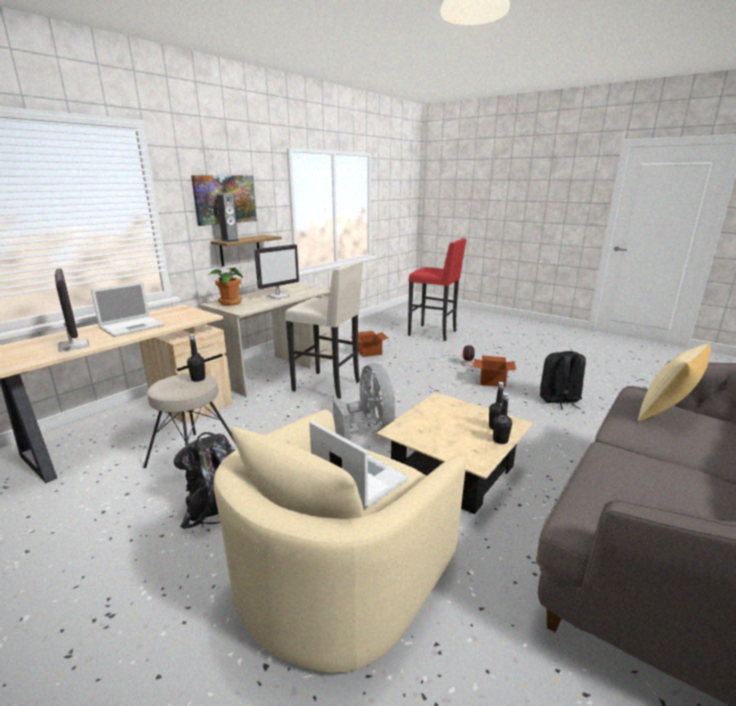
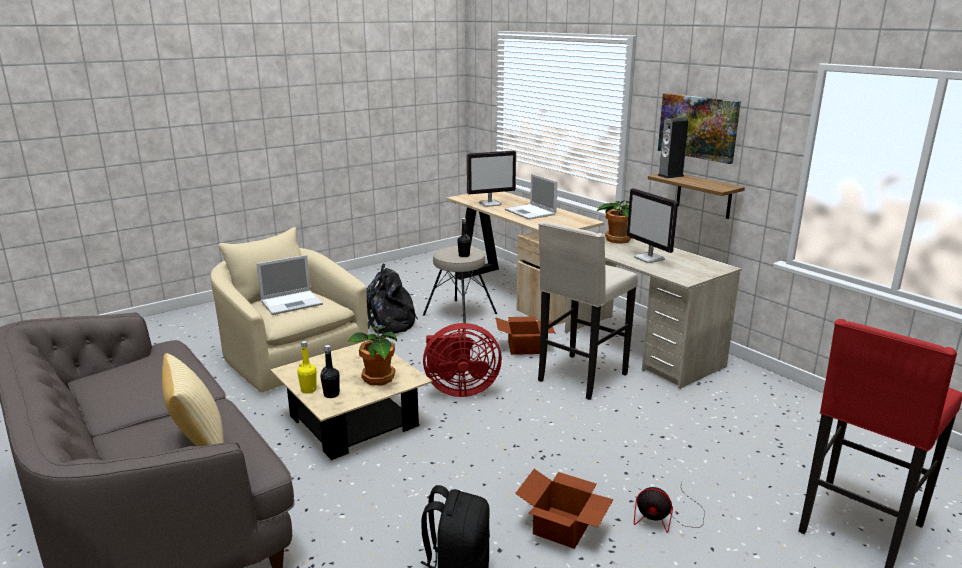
camera: 105 degrees right, 0 degrees up
(368, 429) = (459, 389): grey fan -> red fan
(369, 352) = (715, 425): cardboard box -> cardboard box (524, 347)
(452, 413) = (378, 379): none -> potted plant
(500, 440) = (308, 390): black bottle -> yellow bottle

